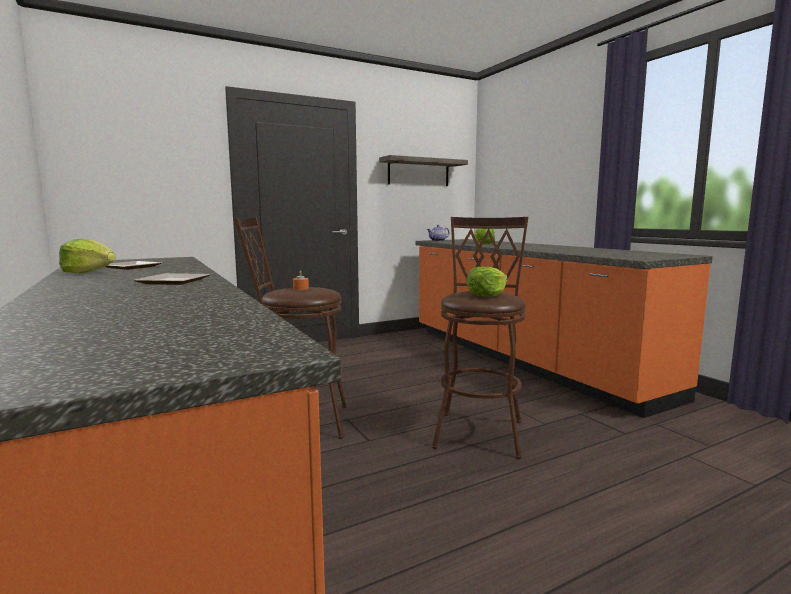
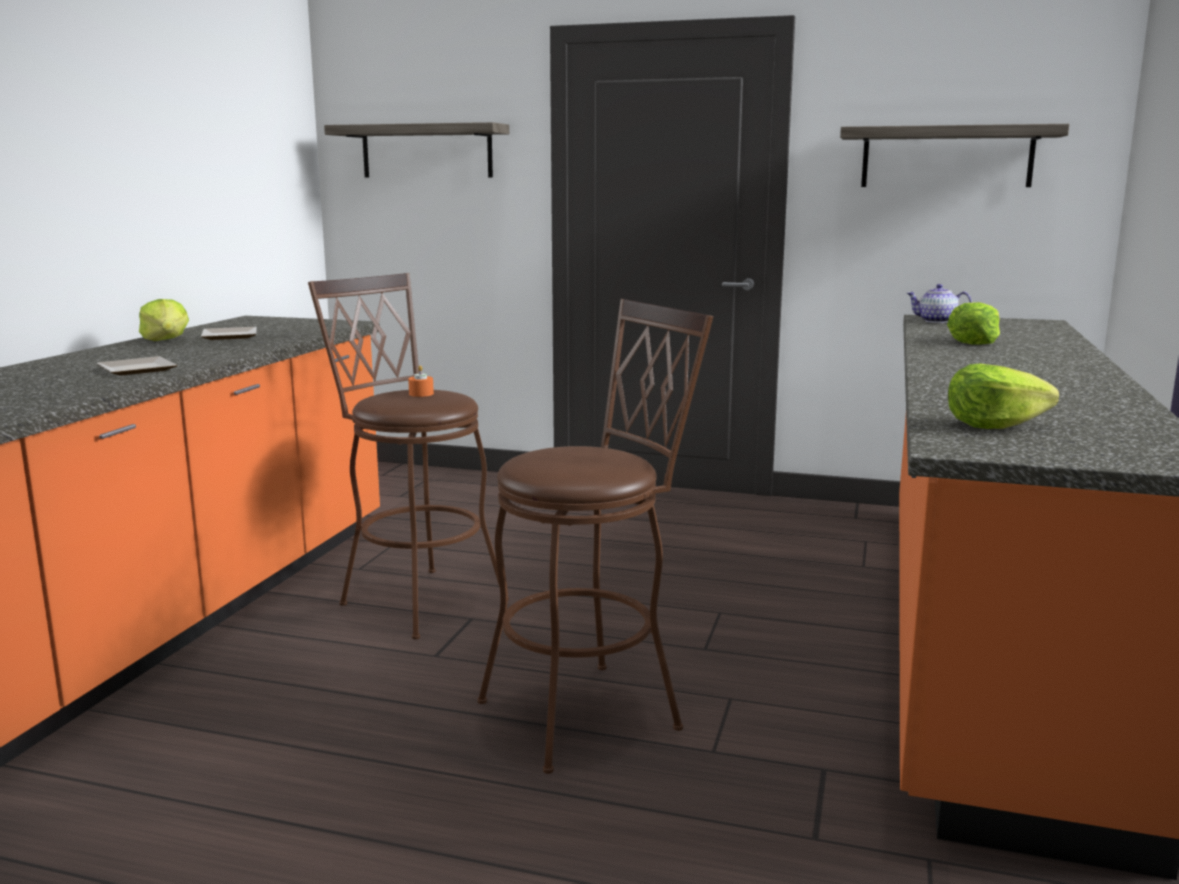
camera: 45 degrees right, 5 degrees up
(139, 154) = (426, 151): none -> shelf
(487, 295) = (571, 461): lettuce -> lettuce (993, 425)

